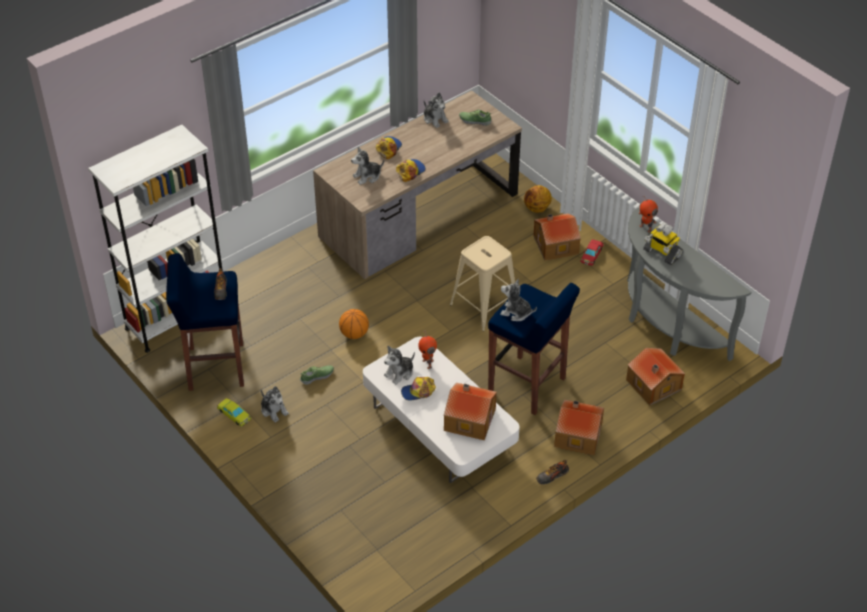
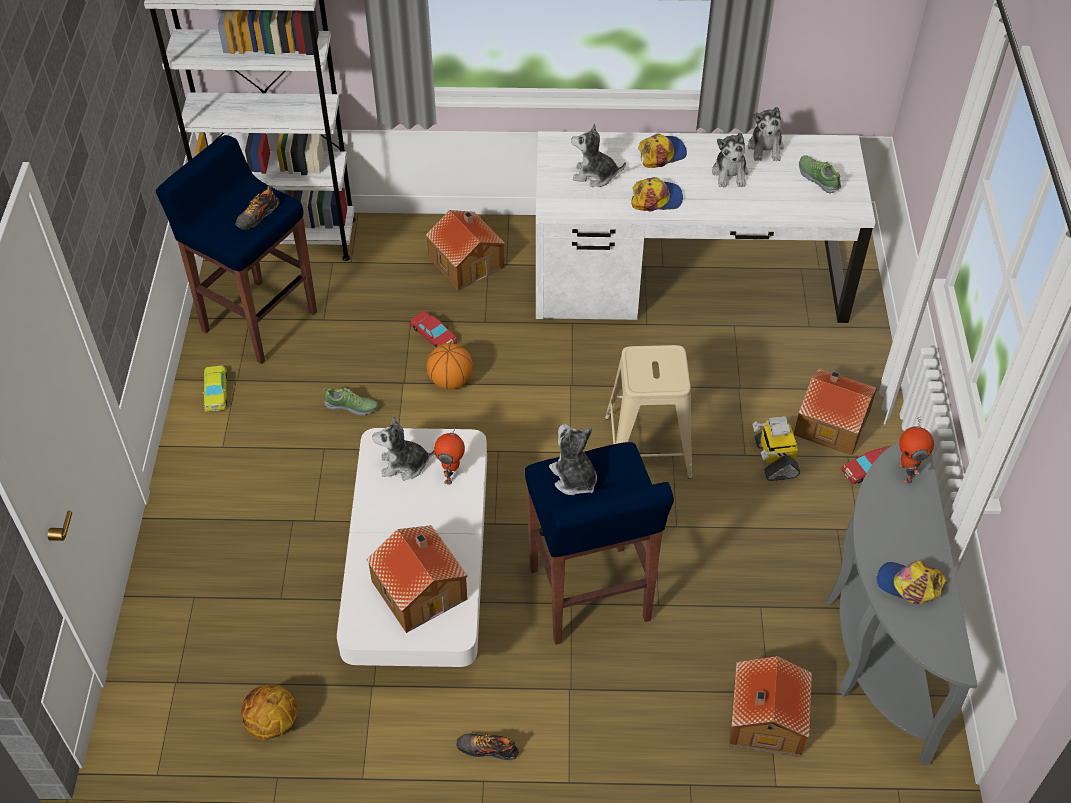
camera: 40 degrees right, 5 degrees up
(274, 410) = (261, 416): plush toy -> plush toy (730, 173)
(319, 317) = (434, 334): none -> red toy car
(418, 391) = (399, 505): cap -> cap (909, 585)
(419, 216) = (688, 278): brown desk -> white desk
(537, 209) = (856, 358): basketball -> basketball (272, 724)
(577, 434) = (583, 714): toy house -> toy house (466, 261)
(662, 253) = (890, 527): toy robot -> toy robot (774, 459)

